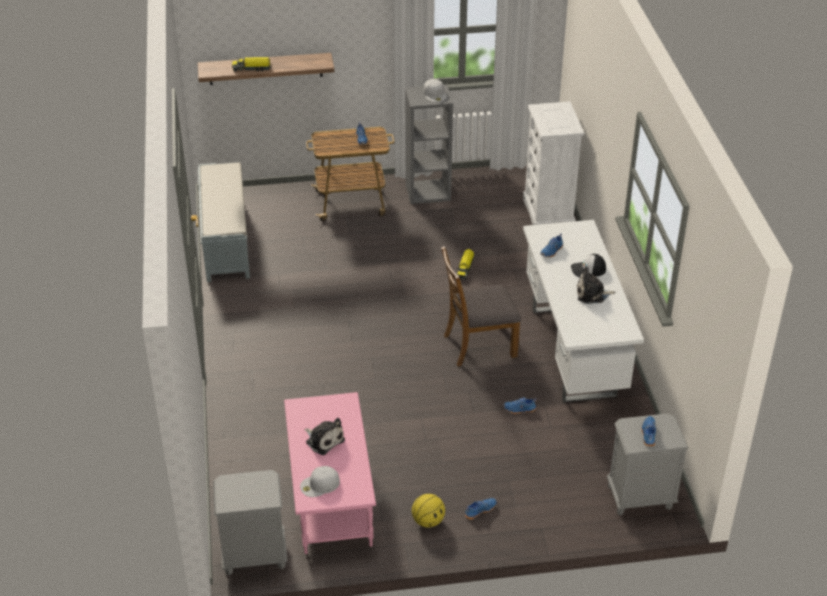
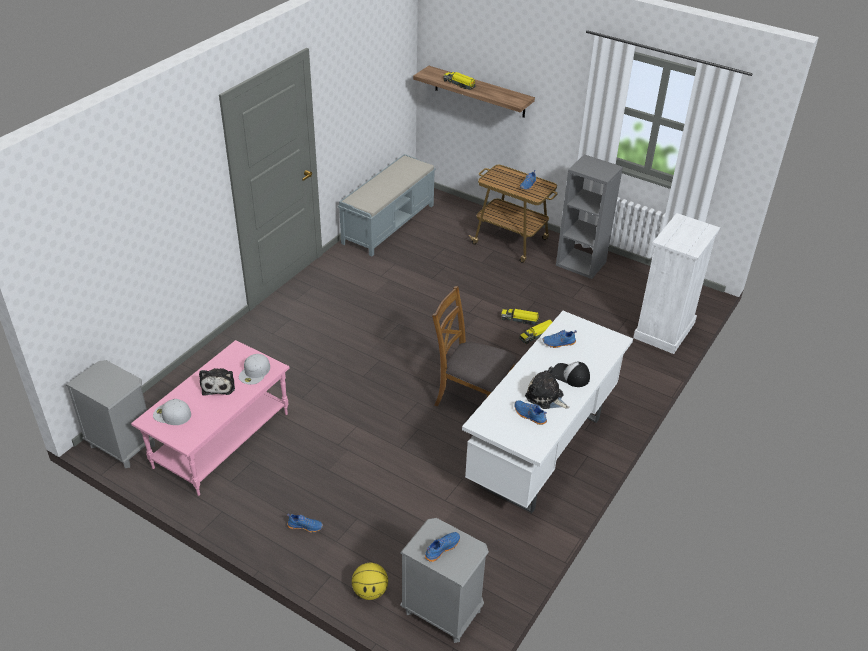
camera: 40 degrees right, 0 degrees up
(428, 521) = (259, 506): basketball -> basketball (370, 591)
(435, 94) = (602, 169): white cap -> white cap (255, 372)
(438, 263) = (520, 319): none -> toy truck
(519, 409) = (438, 469): blue shoe -> blue shoe (529, 416)

